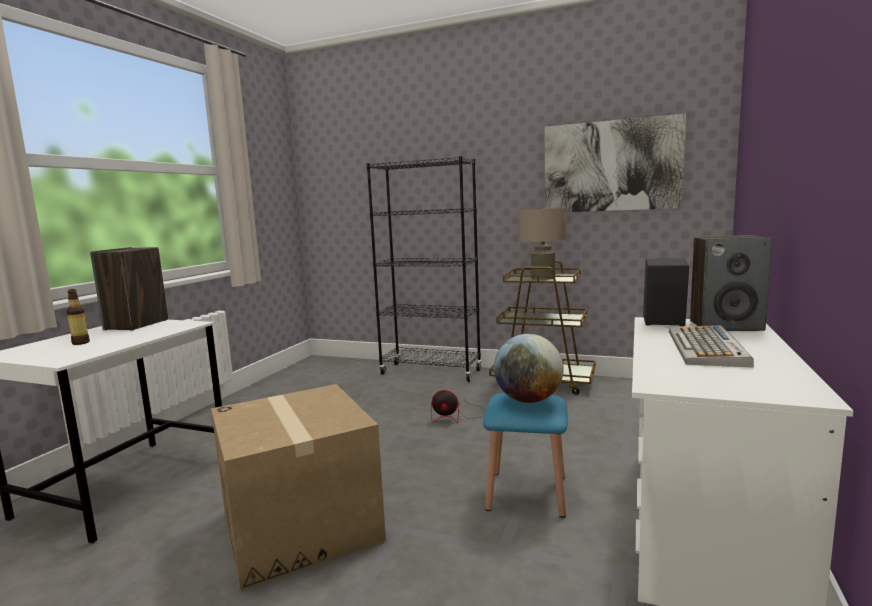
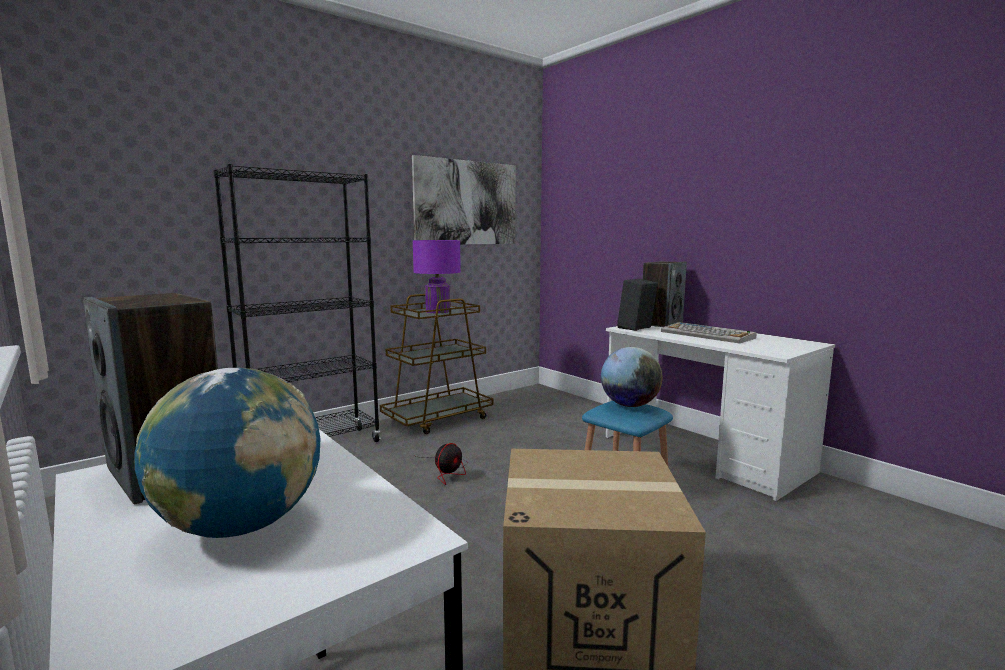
camera: 60 degrees left, 0 degrees up
(81, 343) = (241, 526): bottle -> globe
(543, 278) = (438, 311): beige table lamp -> purple table lamp

